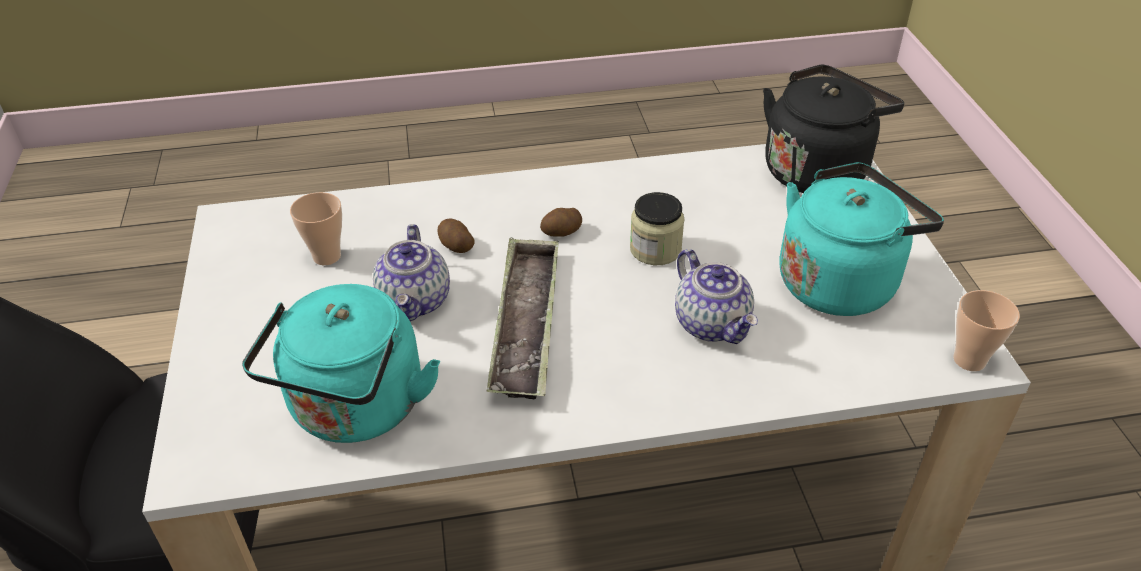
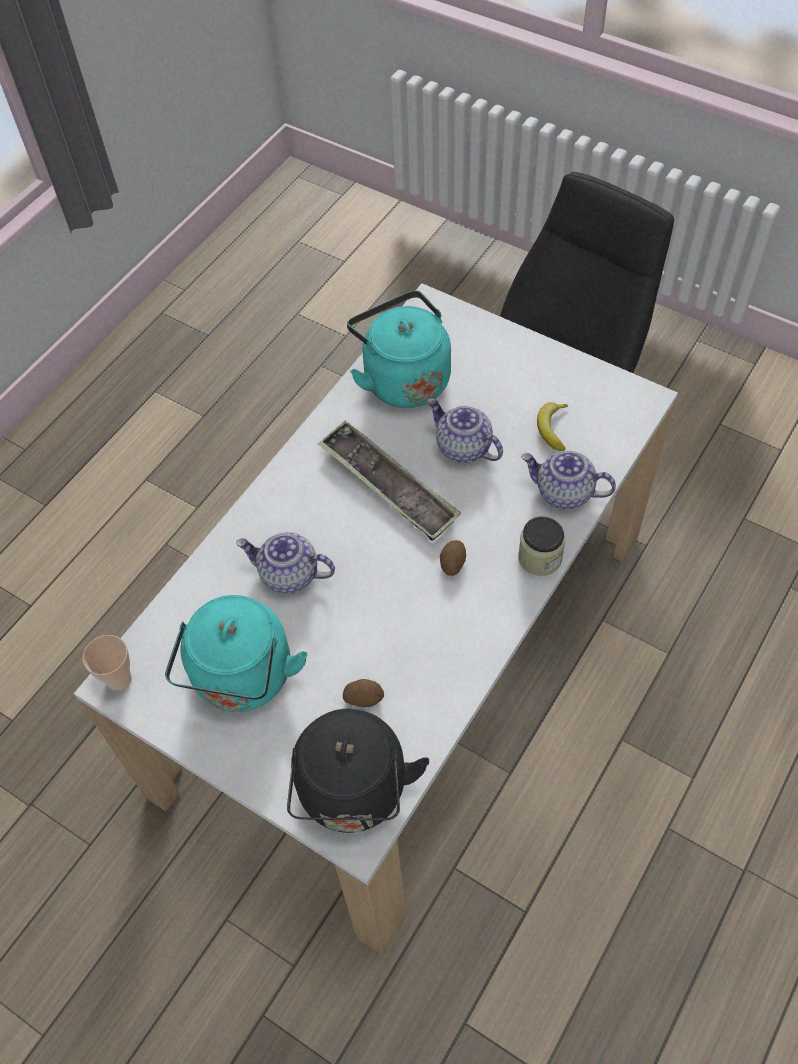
camera: 135 degrees right, 15 degrees up
(327, 256) = (551, 428): cup -> banana
(405, 211) = (563, 493): none -> teapot
(455, 246) = (497, 497): potato -> potato (364, 697)
(655, 249) = (381, 601): jar -> jar (540, 557)

